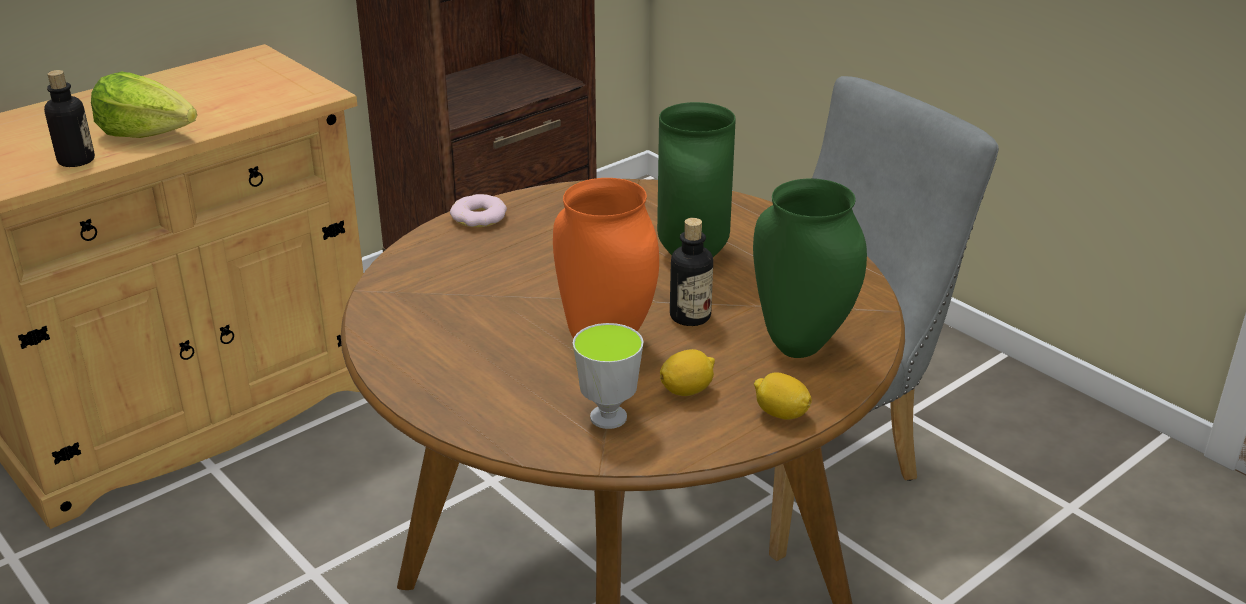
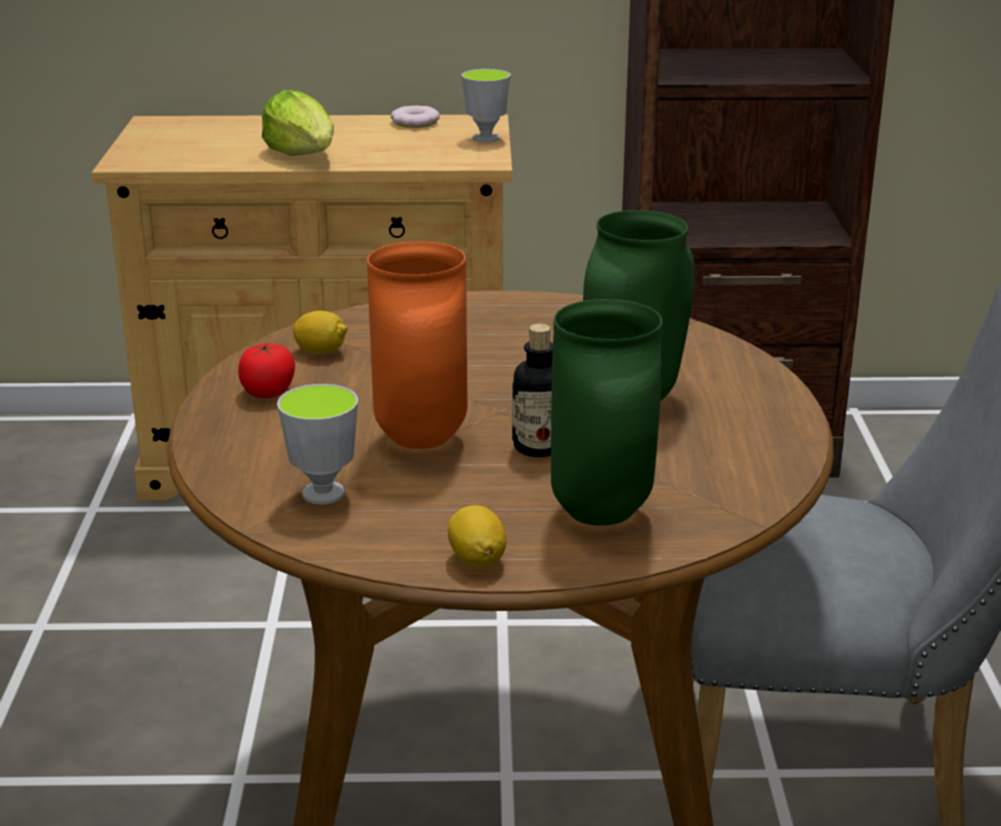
camera: 40 degrees right, 5 degrees down
(76, 160) = (224, 159): bottle -> none
(286, 72) = (486, 138): none -> cup
(432, 357) = (268, 392): none -> tomato
(479, 217) = (490, 303): donut -> donut (415, 123)
(687, 390) = (427, 503): lemon -> lemon (321, 351)

